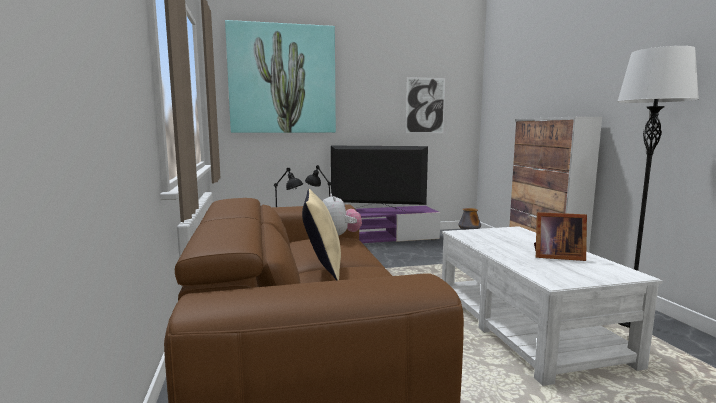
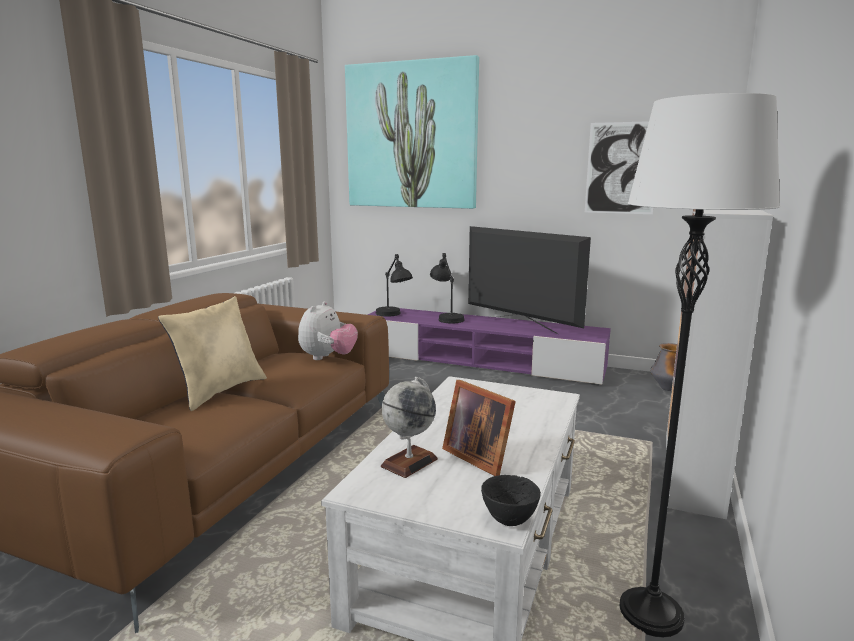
camera: 35 degrees right, 5 degrees up
(539, 266) = (409, 462): none -> globe
(633, 273) = (509, 520): none -> black bowl

